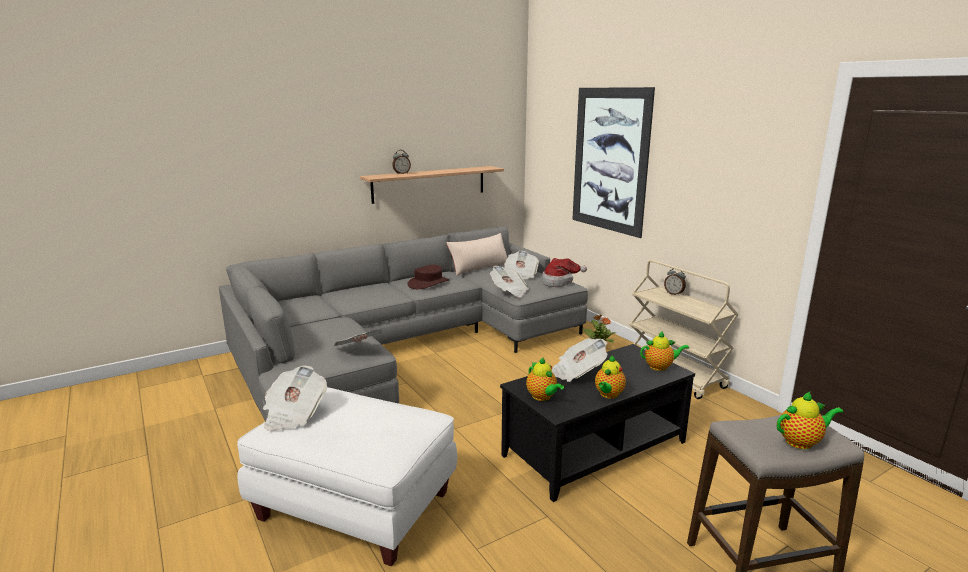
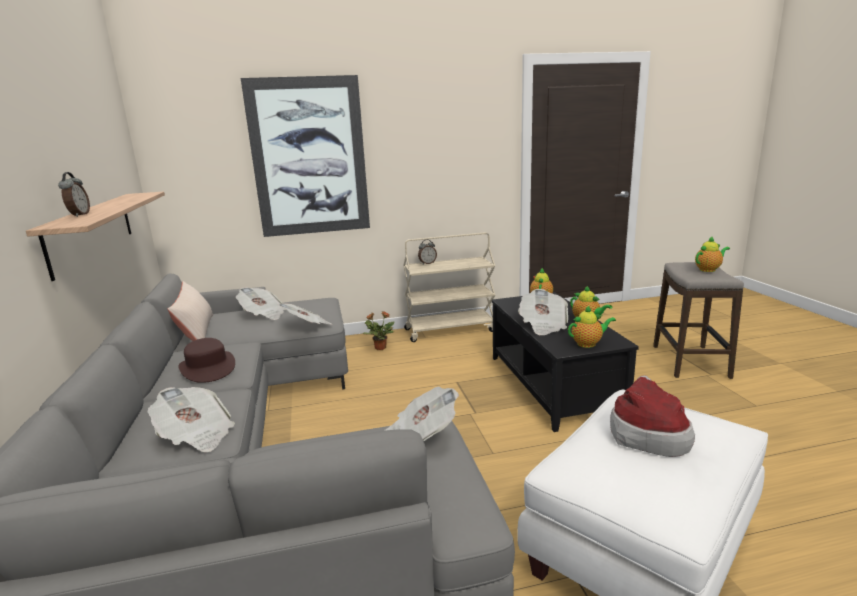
camera: 70 degrees left, 0 degrees up
(294, 414) = (641, 489): newspaper -> newspaper (196, 435)
(559, 282) = (310, 302): hat -> hat (647, 433)
(801, 442) = (708, 269): teapot -> teapot turned 60 degrees clockwise

